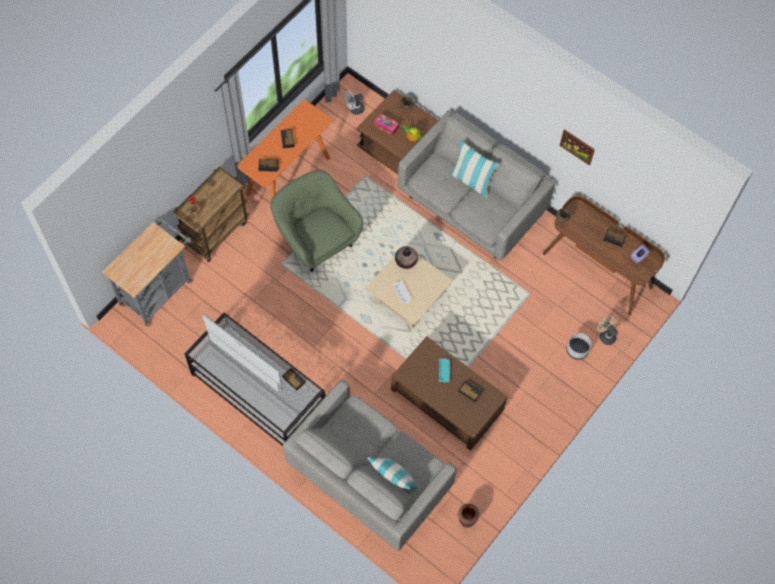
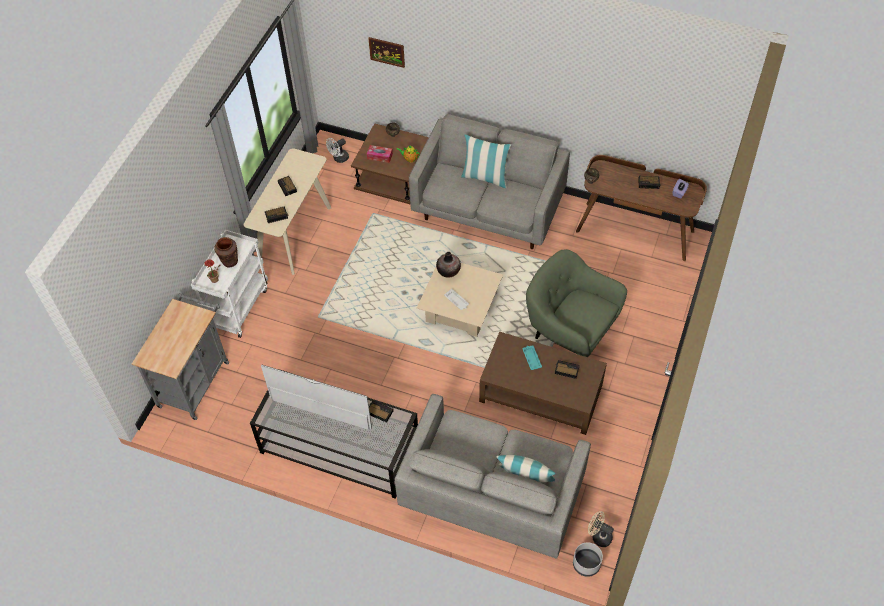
camera: 15 degrees left, 10 degrees down
(216, 231) = (238, 306): brown cart -> white cart
(288, 176) = (294, 234): orange console table -> beige console table
(316, 239) = (346, 284): green armchair -> green armchair (570, 330)
(466, 520) = (612, 505): brown vase -> brown vase (230, 261)
(577, 146) = (588, 95): picture -> picture (387, 52)
(577, 350) = (649, 307): grey planter -> grey planter (586, 564)
(605, 335) = (670, 286): beige fan -> beige fan (599, 536)

